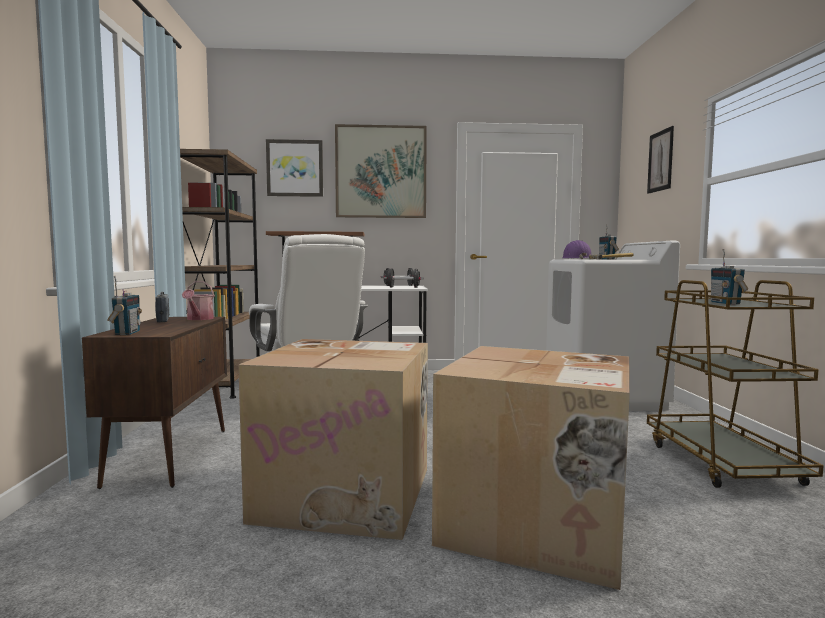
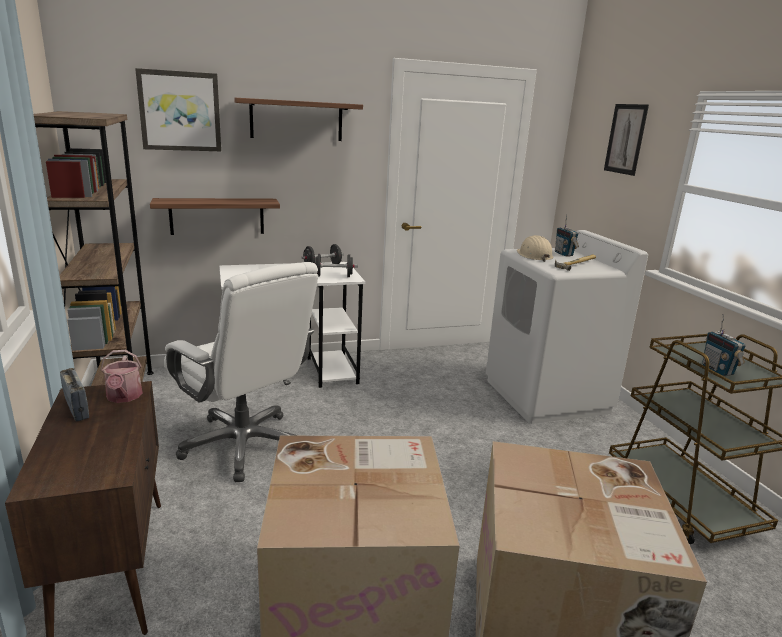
camera: 15 degrees left, 15 degrees up
(126, 333) = (61, 477): radio -> none
(381, 172) = (296, 120): picture -> shelf
(576, 259) = (534, 255): purple hard hat -> beige hard hat

